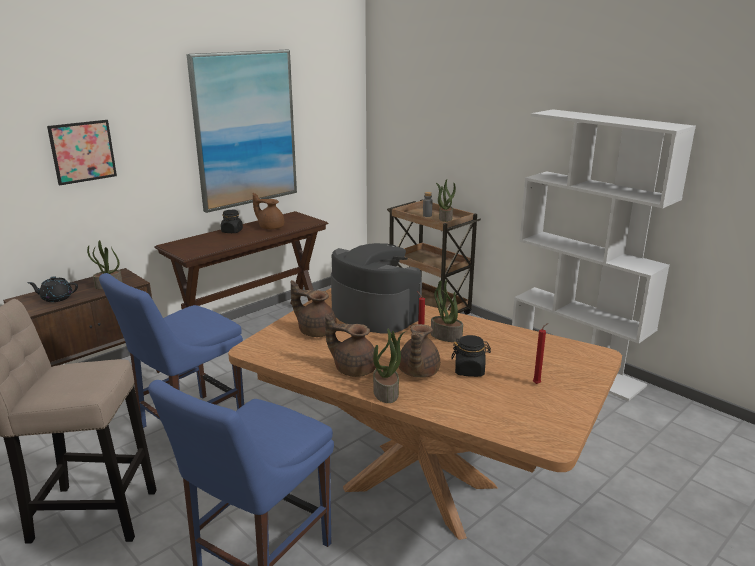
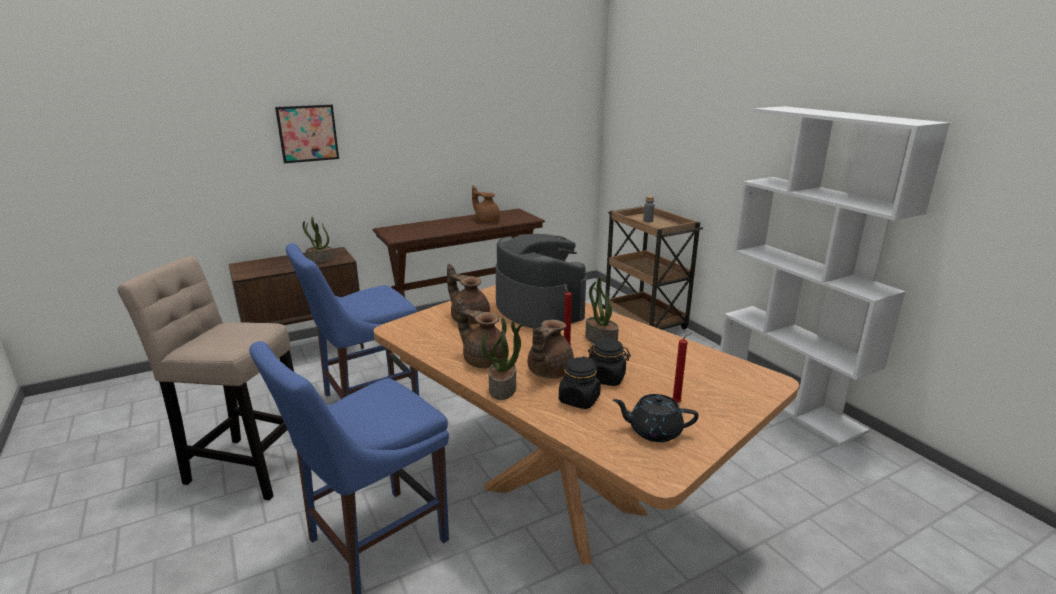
camera: 15 degrees right, 0 degrees up
(56, 298) = (270, 266): black teapot -> black teapot (654, 431)
(232, 231) = (448, 221): black jar -> black jar (579, 400)
(245, 129) = (471, 123): picture -> none
(445, 218) = (665, 225): potted plant -> none

